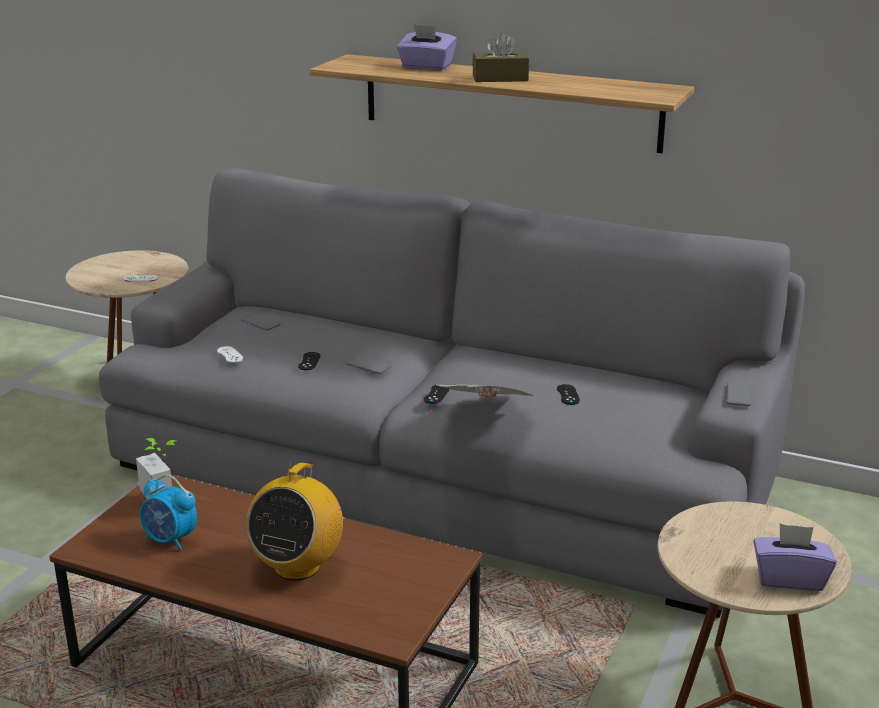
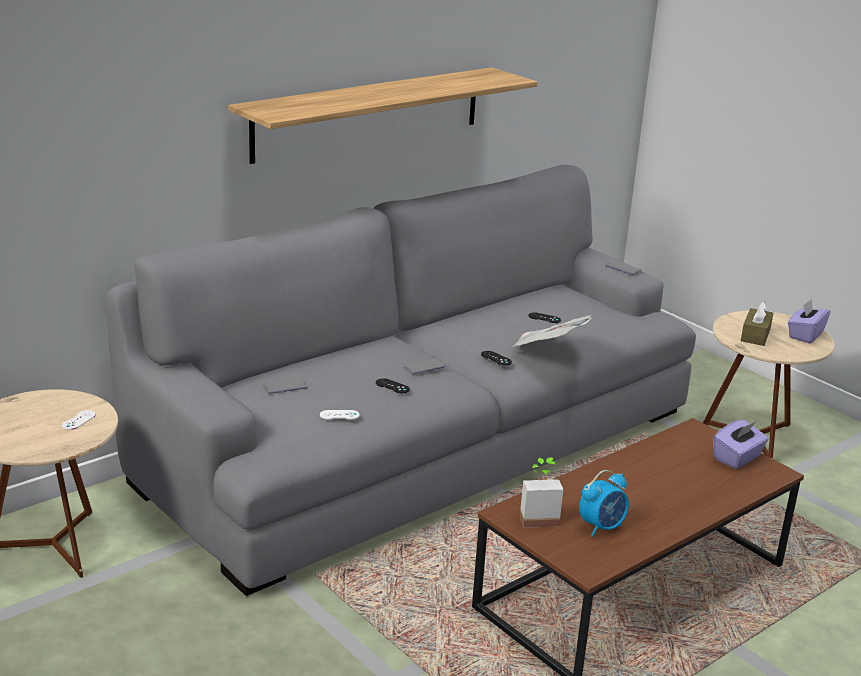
camera: 65 degrees left, 0 degrees up
(297, 566) = (672, 484): radio -> none
(426, 66) = (325, 97): purple tissue box -> purple tissue box (737, 458)
(500, 78) = (400, 92): brown tissue box -> brown tissue box (755, 335)

